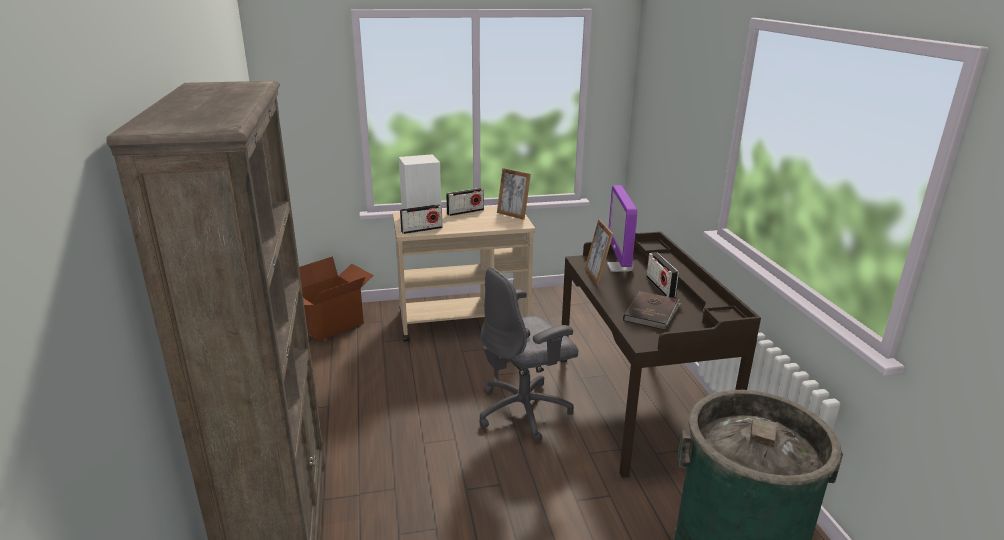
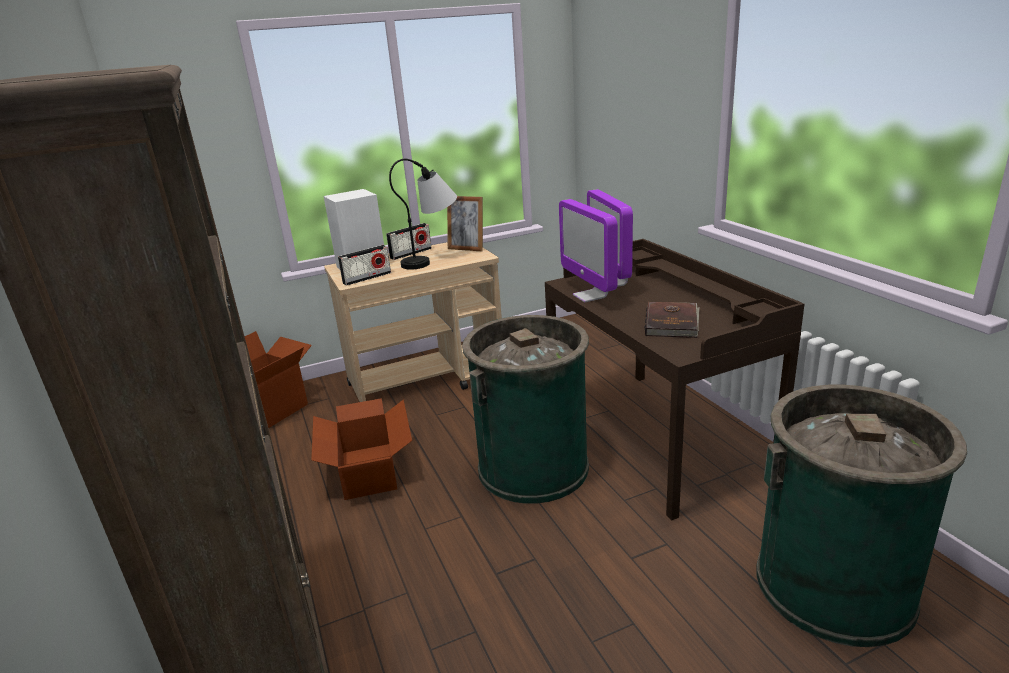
camera: 10 degrees left, 0 degrees up
(393, 388) = (368, 471): none -> cardboard box
(481, 221) = (433, 260): none -> table lamp
(525, 411) = (533, 467): grey office chair -> green trash can
(596, 276) = (590, 296): picture frame -> monitor
(660, 287) = (666, 295): radio -> none

